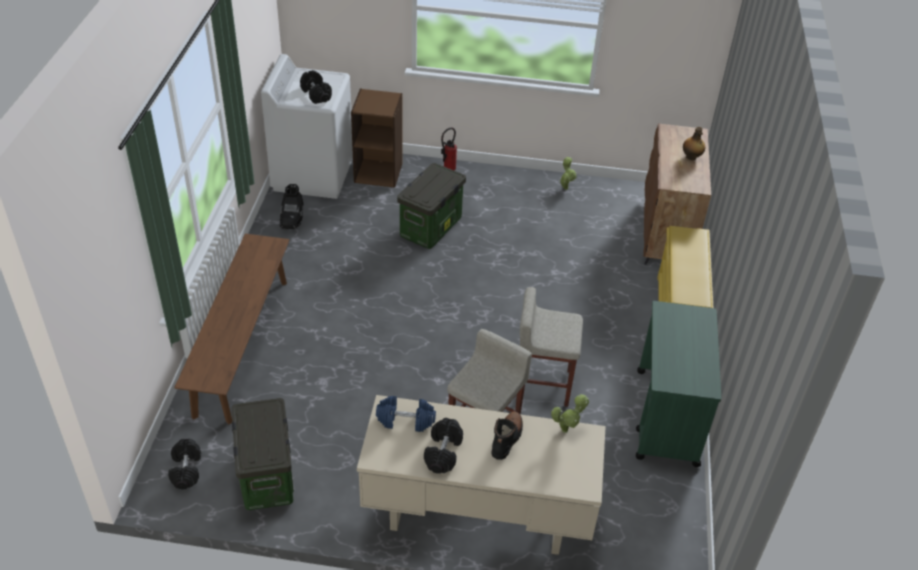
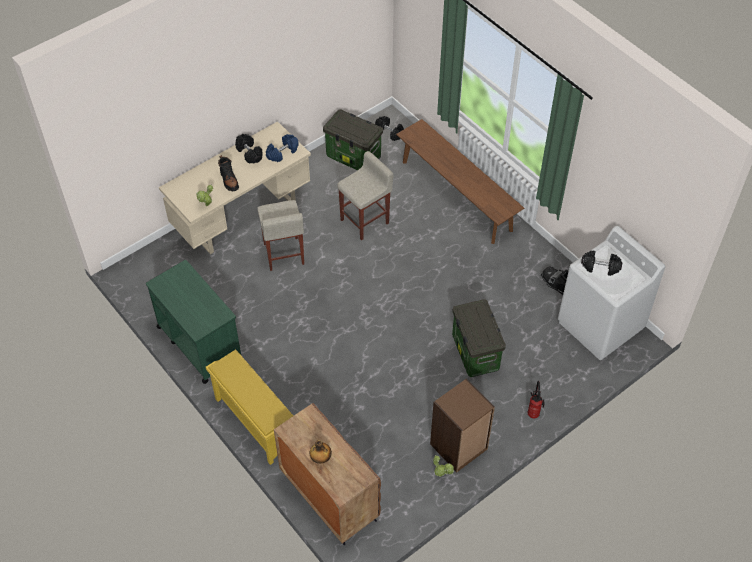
camera: 135 degrees right, 10 degrees up
(378, 172) = (569, 366): brown bookcase -> brown bookcase (459, 447)
(543, 384) = (284, 305): beige stool -> beige stool (365, 221)

